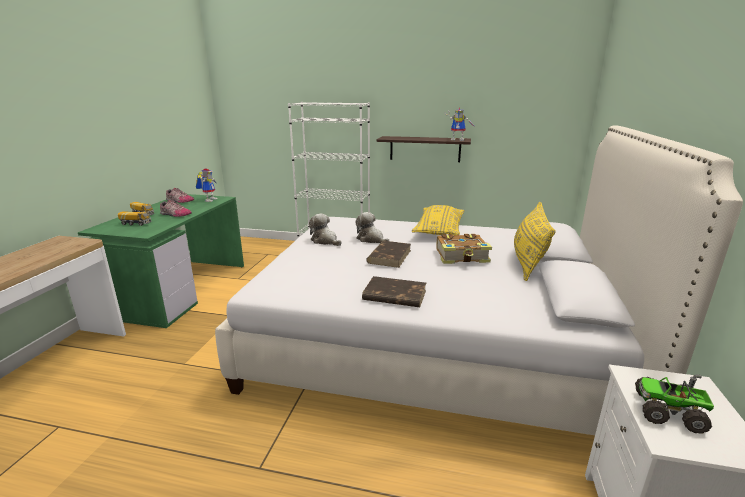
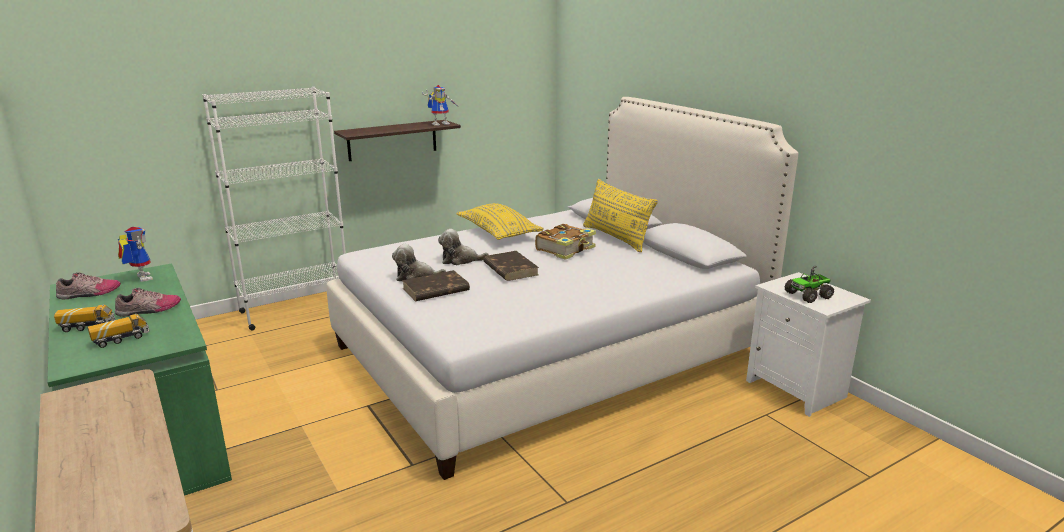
camera: 45 degrees left, 0 degrees up
(394, 295) = (579, 296): brown book -> brown book (435, 290)

